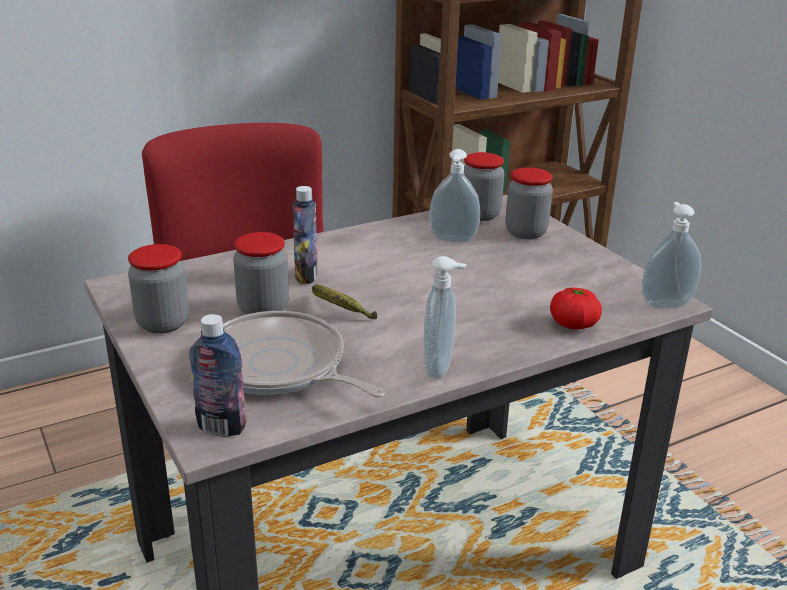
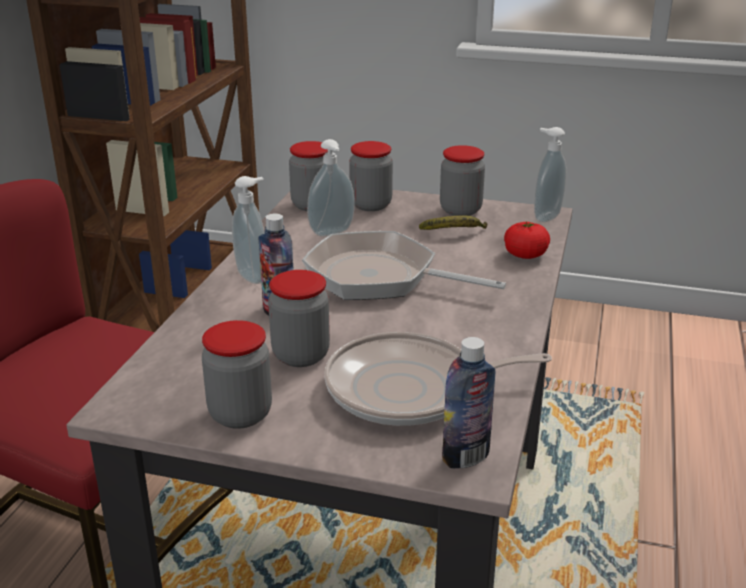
camera: 45 degrees left, 0 degrees up
(339, 311) = (362, 325): banana -> banana (455, 233)
(419, 286) = (379, 277): none -> frying pan
(441, 368) = (512, 326): soap dispenser -> soap dispenser (254, 276)
(594, 266) = (460, 210): none -> jar

